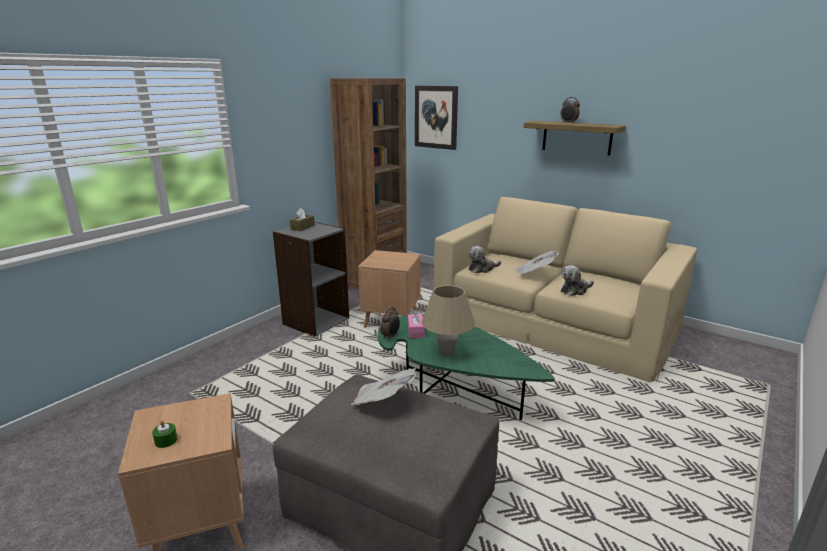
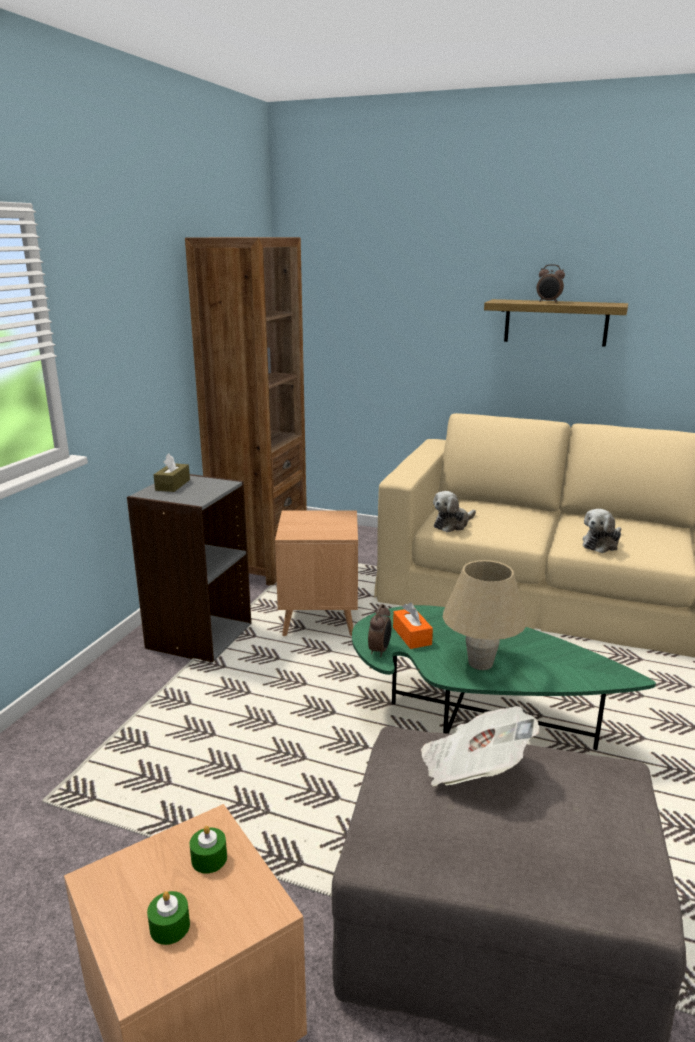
camera: 15 degrees left, 0 degrees up
(205, 416) = (209, 859): none -> green candle
(416, 331) = (412, 636): pink tissue box -> orange tissue box
(436, 117) = (330, 297): picture -> none
(534, 273) = (530, 523): newspaper -> none

